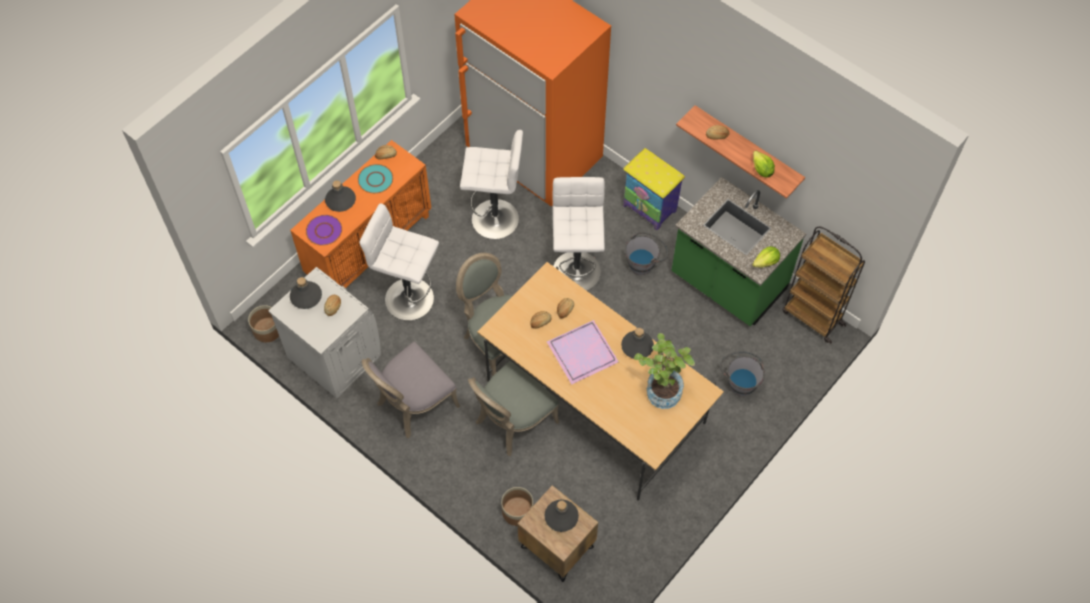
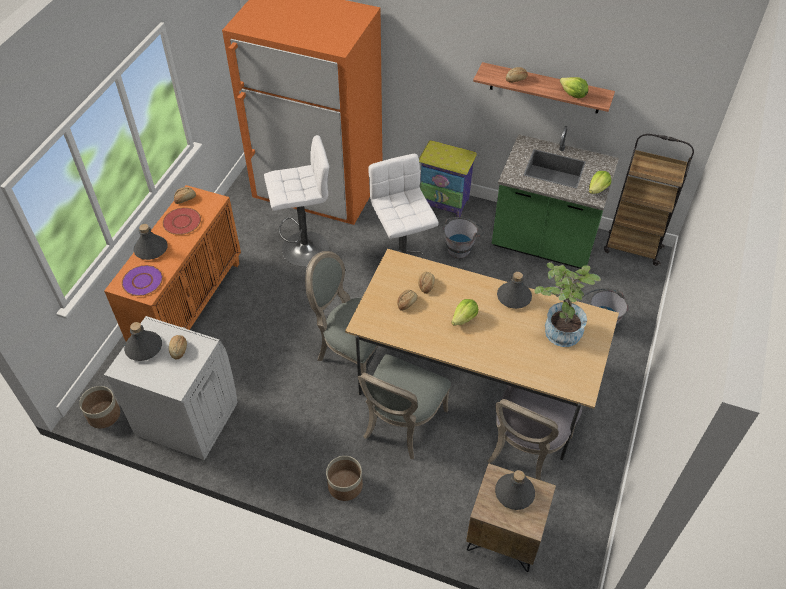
camera: 20 degrees left, 10 degrees down
(375, 179) = (181, 222): turquoise plate -> red plate
(409, 298) = (247, 341): white stool -> none
(413, 404) = (291, 440): grey chair -> grey chair (525, 450)
(517, 511) = (446, 513): planter -> planter (345, 485)
(584, 353) = (464, 318): purple tray -> lettuce

